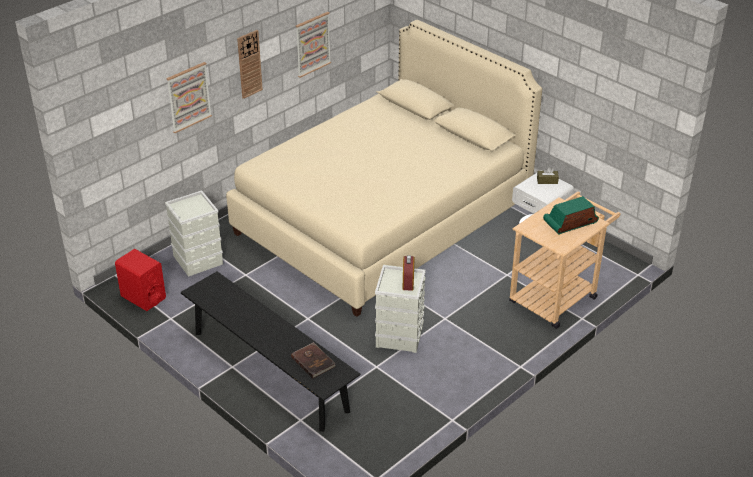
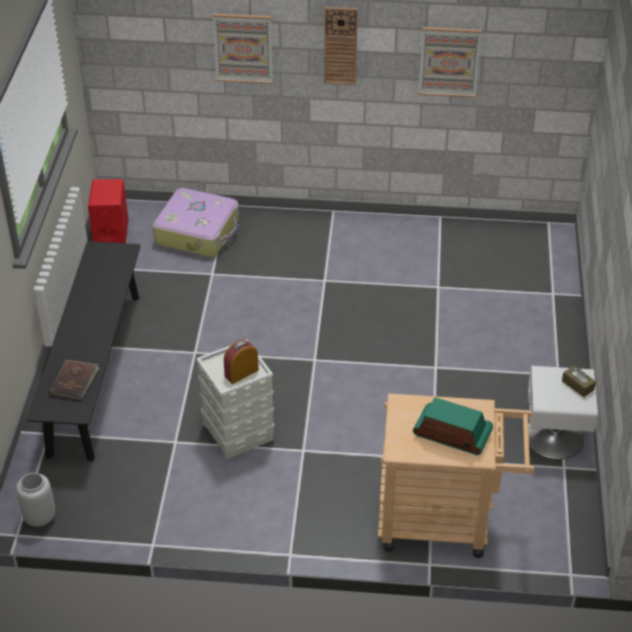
camera: 50 degrees right, 5 degrees up
(197, 260) = (198, 232): grey storage box -> suitcase
(372, 461) = (39, 517): none -> grey vase
(382, 219) = (409, 311): beige bed -> none

